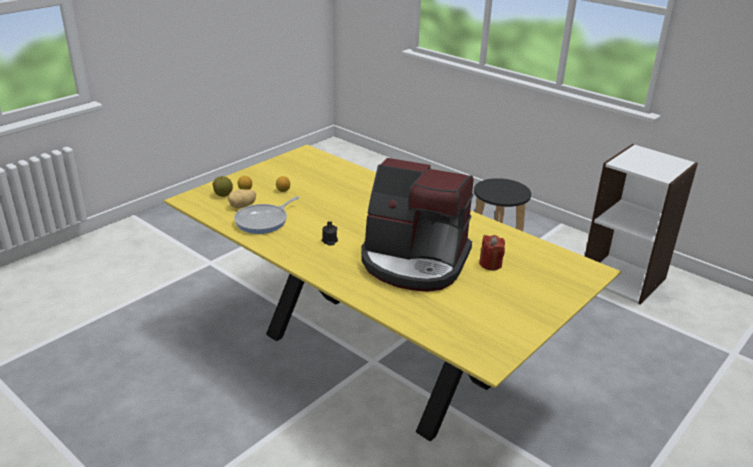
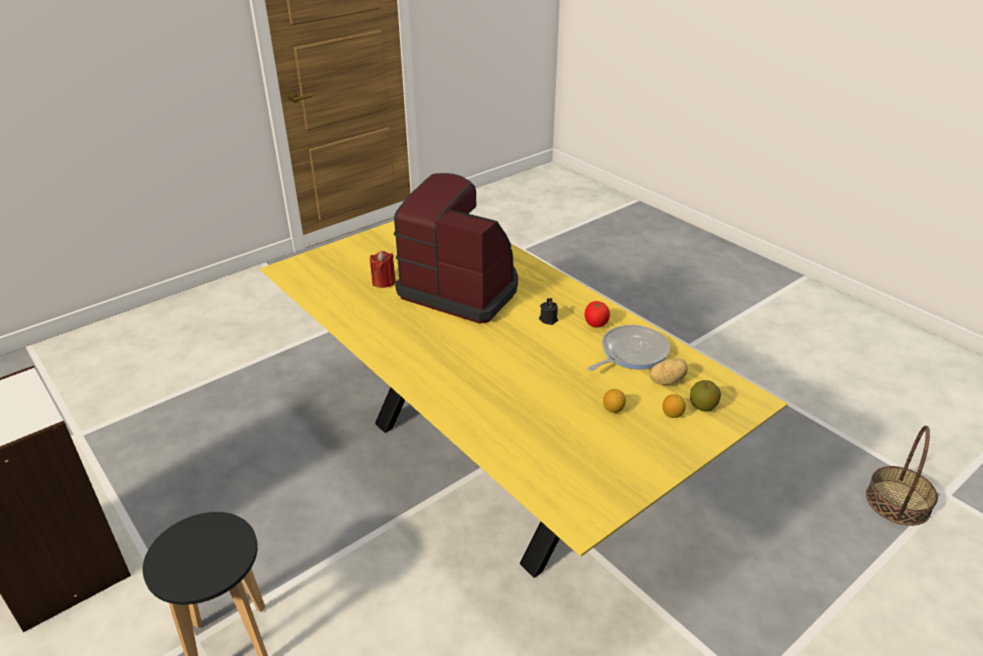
camera: 170 degrees left, 5 degrees up
(36, 360) = (898, 502): none -> basket
(289, 239) = (595, 324): none -> tomato

